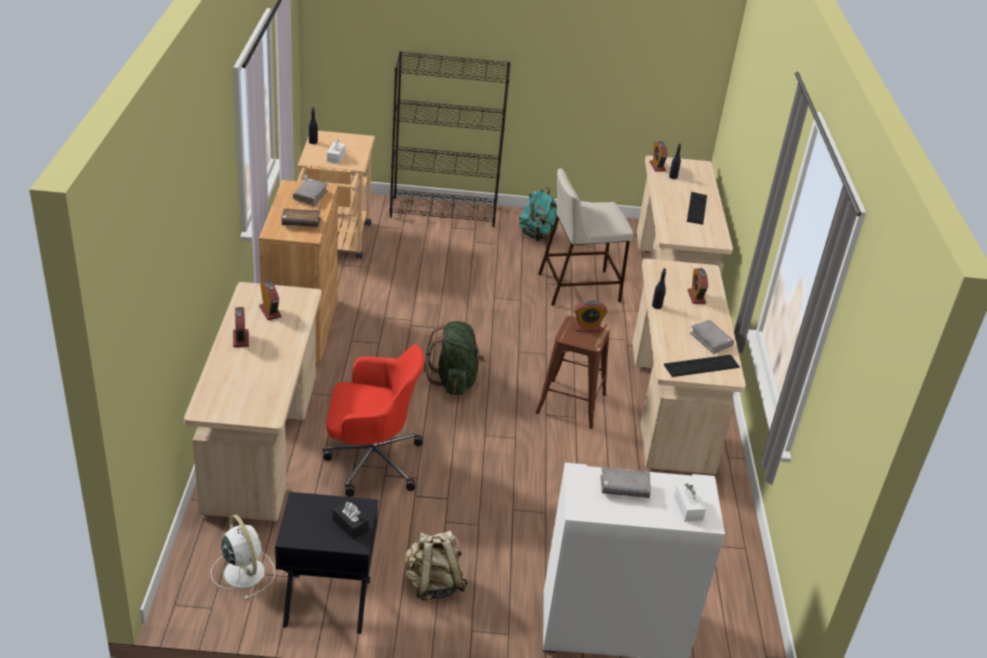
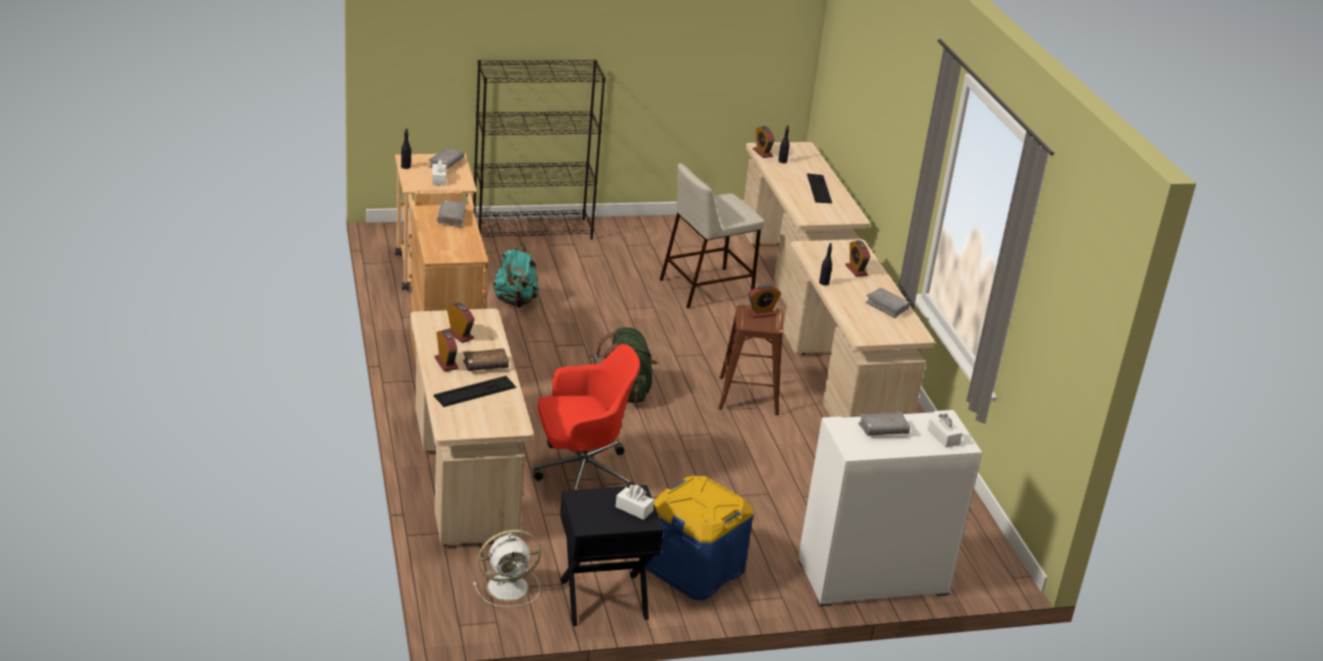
camera: 15 degrees left, 5 degrees down
(243, 571) = (509, 587): white fan -> white fan turned 120 degrees clockwise
(301, 223) = (458, 244): brown book -> brown book (485, 366)
(350, 525) = (634, 509): black tissue box -> white tissue box
(351, 143) = (446, 163): none -> grey book
(433, 584) = (694, 569): beige backpack -> blue storage box
(537, 235) = (641, 242): turquoise backpack -> turquoise backpack (515, 301)
(701, 366) = (889, 329): keyboard -> keyboard (475, 391)

